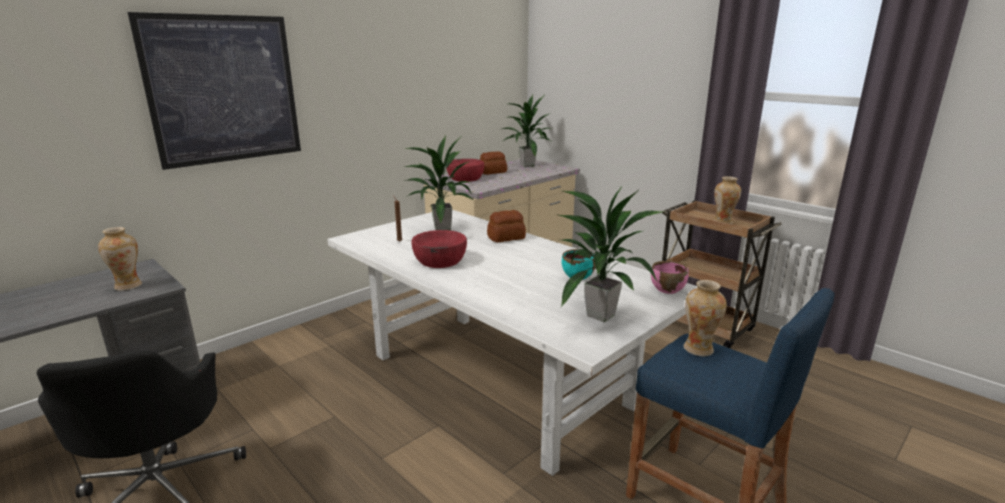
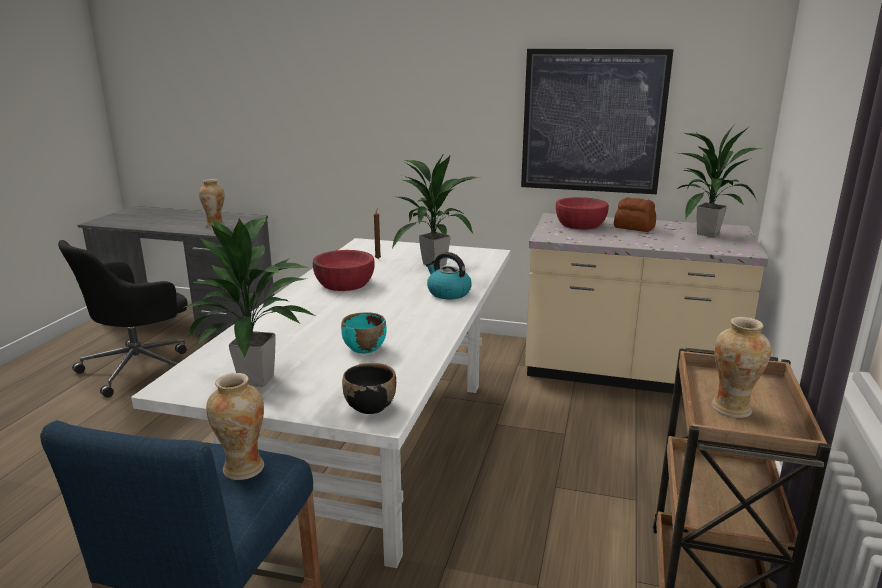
camera: 60 degrees right, 0 degrees up
(224, 90) = (336, 83): picture -> picture (592, 122)
(506, 238) = (448, 293): bread -> kettle
(667, 289) = (370, 406): pink bowl -> black bowl

